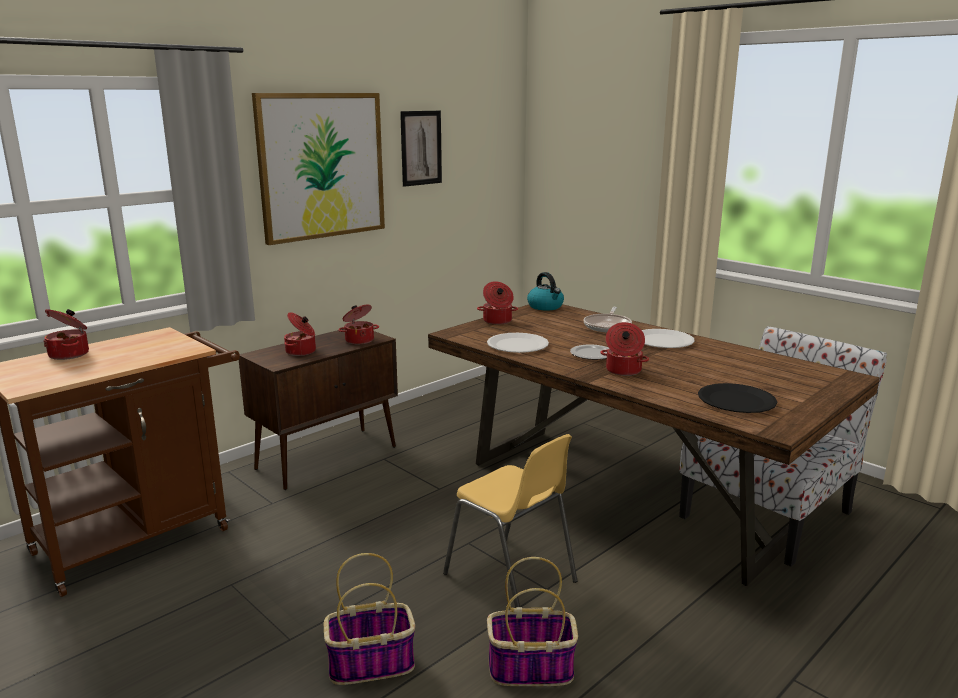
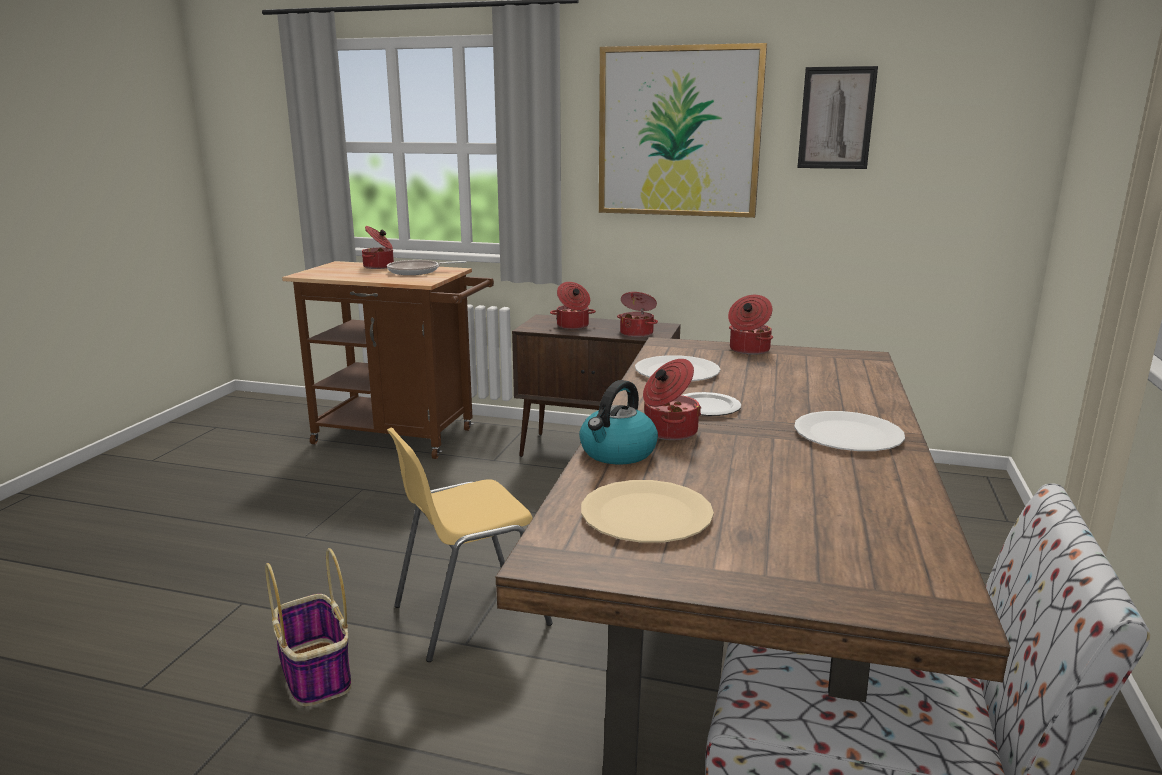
camera: 60 degrees right, 0 degrees up
(372, 663) = (287, 583): basket -> none
(511, 578) = (469, 615): yellow chair -> yellow chair turned 45 degrees clockwise
(546, 306) = (859, 357): kettle -> kettle (617, 453)
(608, 326) = (847, 397): frying pan -> frying pan (417, 272)
(736, 401) = (646, 514): black plate -> beige plate

